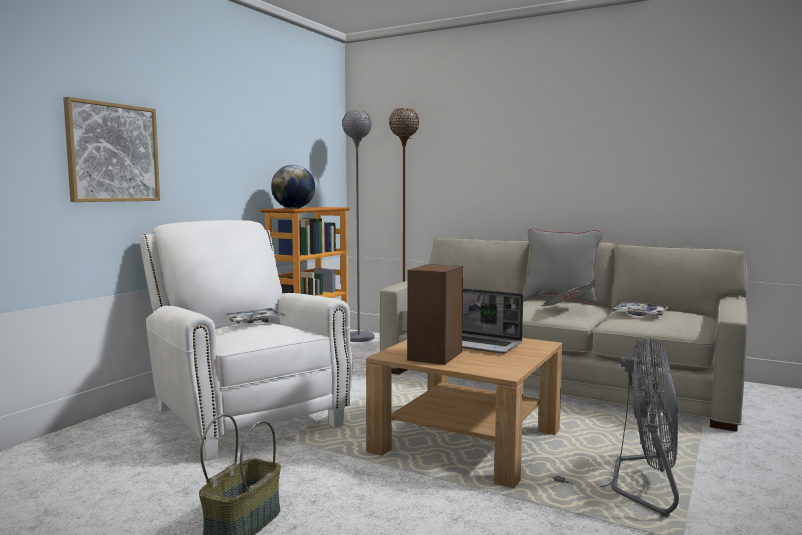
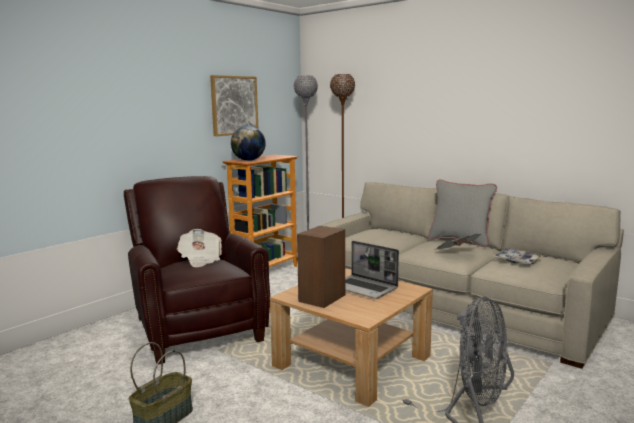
camera: 10 degrees right, 5 degrees up
(113, 153) = (101, 130): picture -> picture (234, 105)
(243, 412) = (196, 324): white armchair -> brown armchair
(255, 322) = (200, 260): tray -> newspaper

